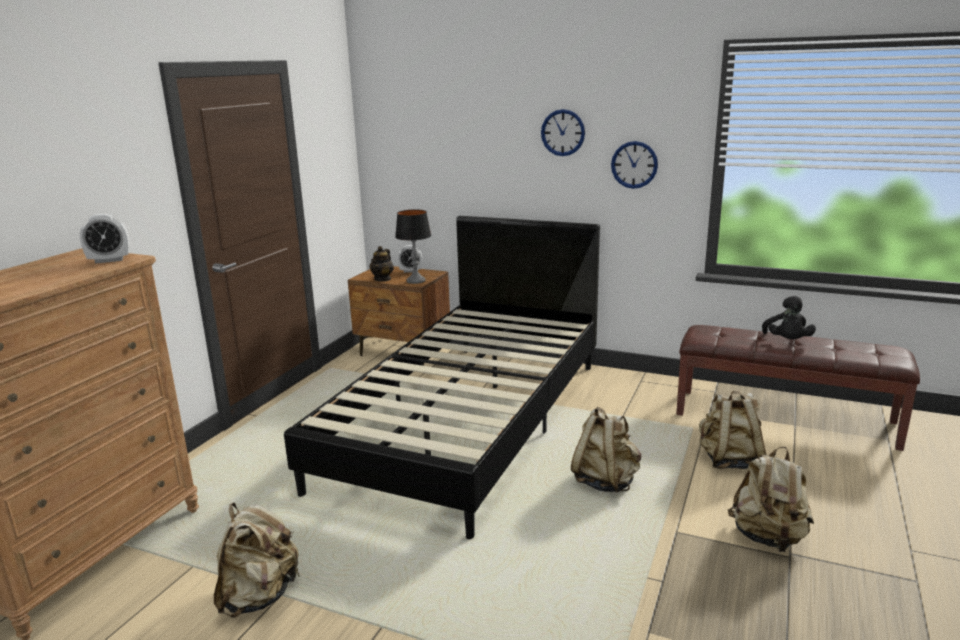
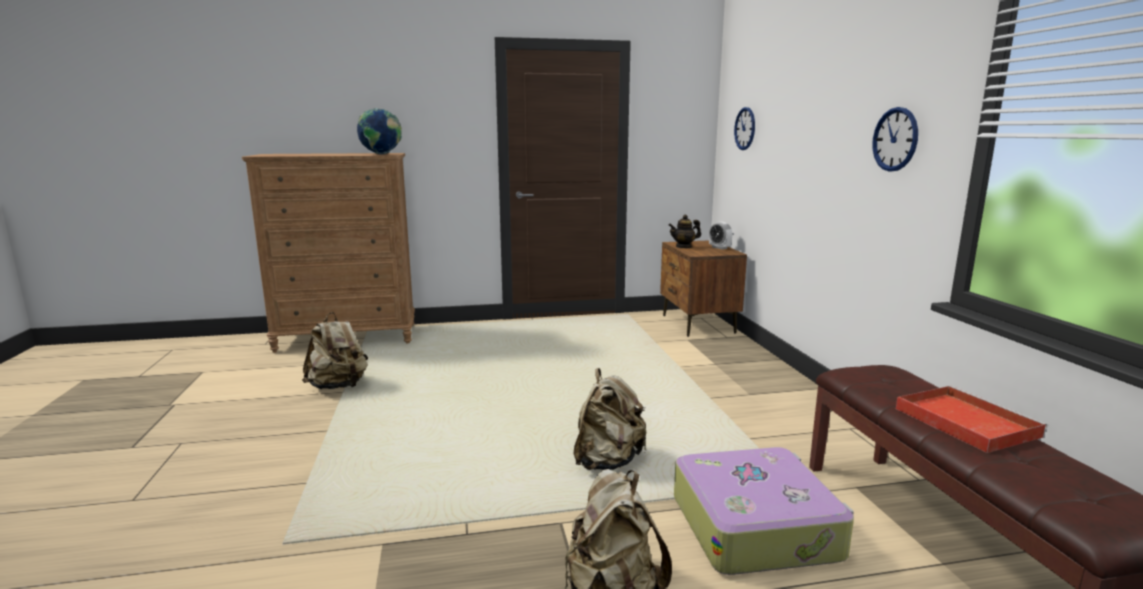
camera: 55 degrees right, 5 degrees down
(109, 260) = (381, 154): alarm clock -> globe
(415, 281) = (701, 253): table lamp -> none
(469, 421) = (626, 377): black bed -> none
(563, 132) = (839, 101): wall clock -> wall clock (745, 128)
(729, 460) = (755, 526): beige backpack -> suitcase
(787, 341) = (963, 421): black plush toy -> red tray

